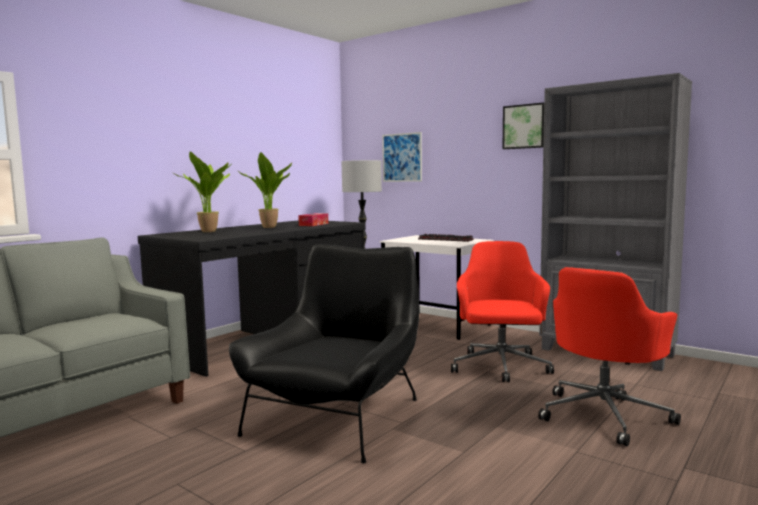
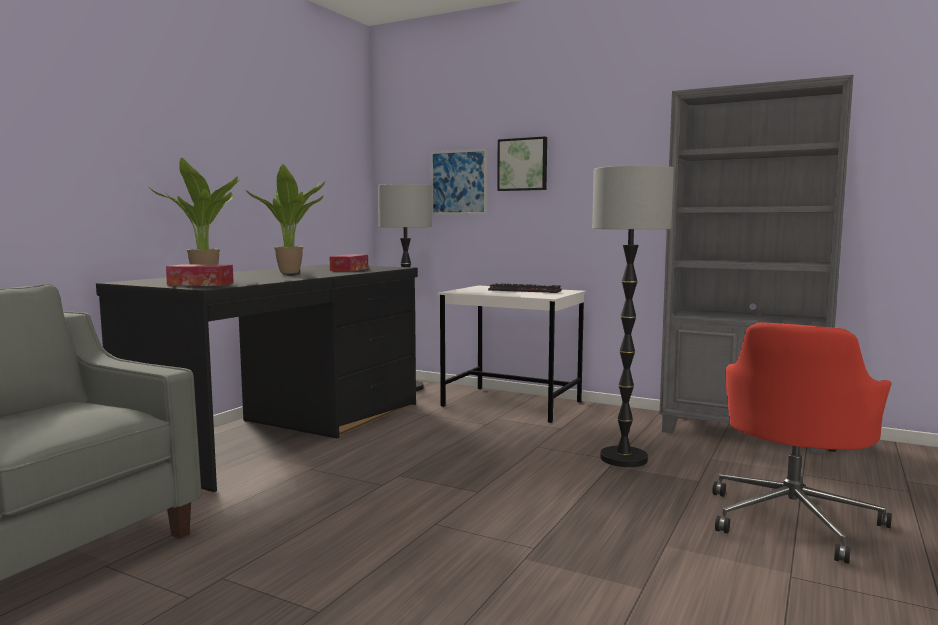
camera: 10 degrees left, 0 degrees up
(200, 236) = (200, 284): none -> tissue box
(336, 416) = (436, 545): black armchair -> none
(500, 367) = (624, 458): red office chair -> floor lamp
(524, 126) = (629, 143): picture -> picture (523, 164)

